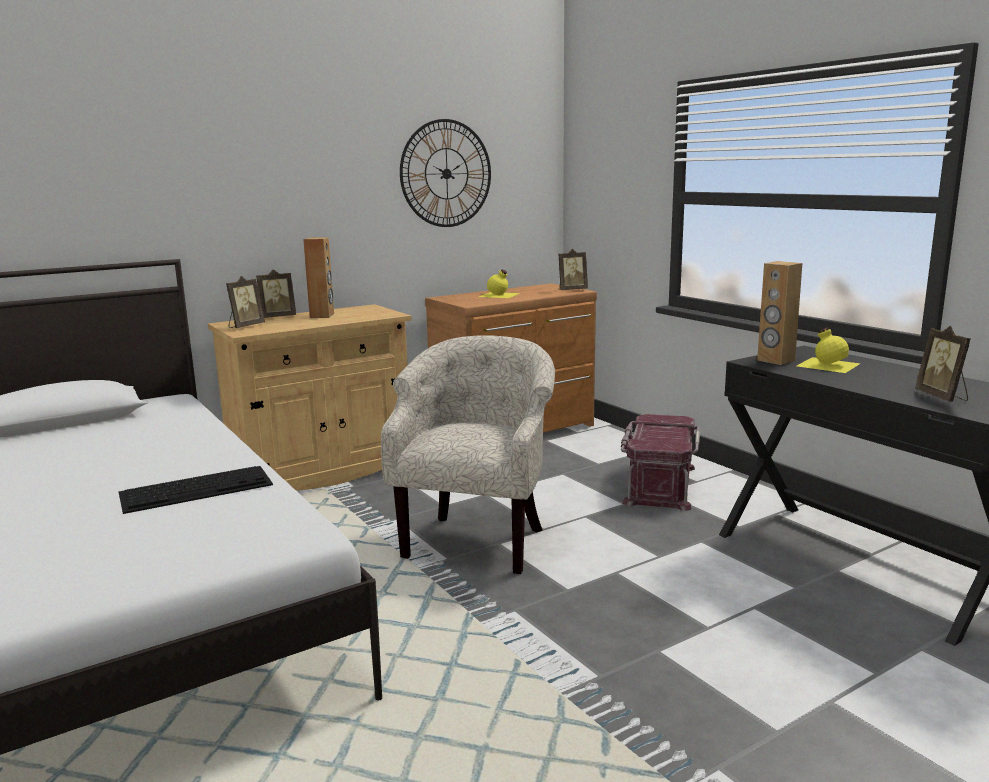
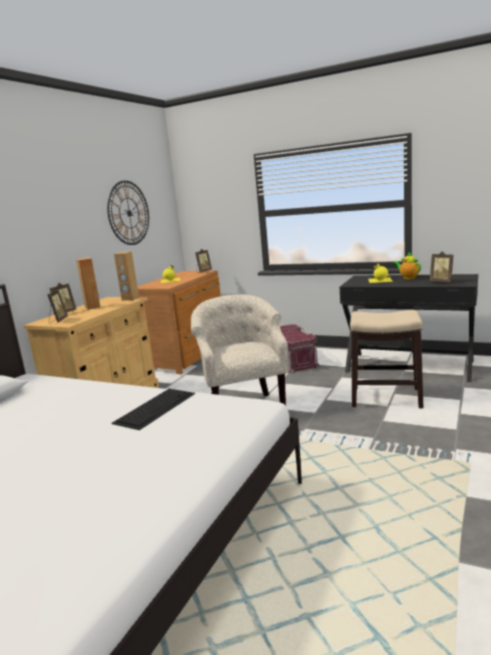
camera: 30 degrees left, 0 degrees up
(726, 609) = (385, 397): none -> stool
(775, 360) = (357, 282): brown speaker -> brown speaker (130, 299)
(892, 372) = (408, 277): none -> teapot

